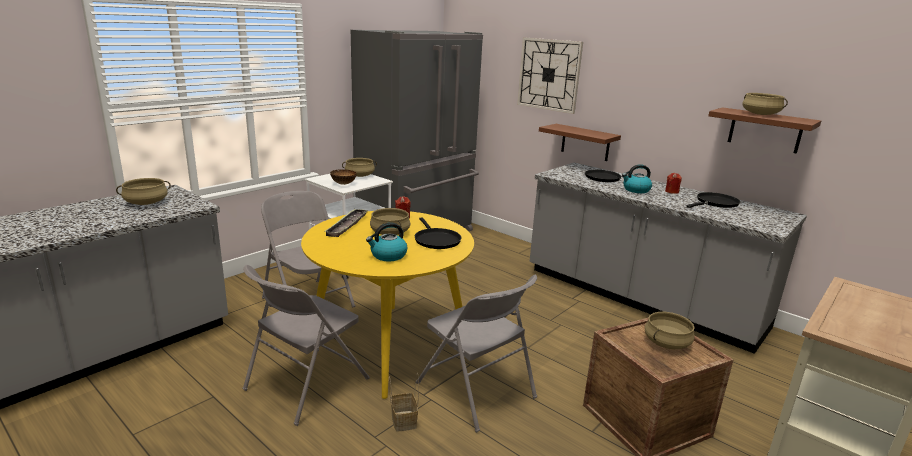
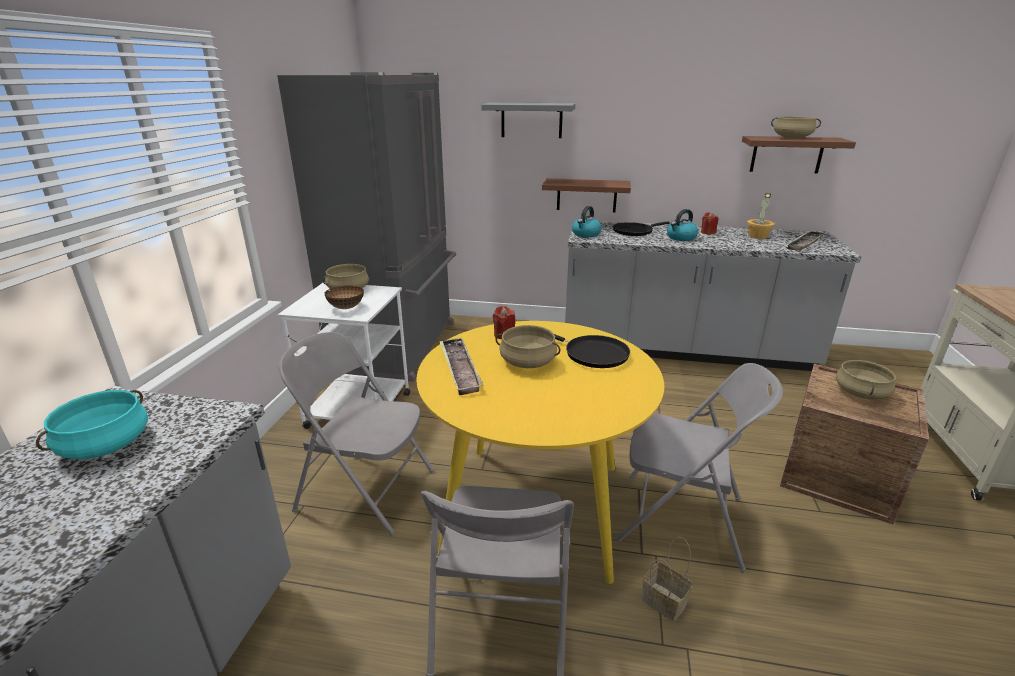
camera: 30 degrees left, 5 degrees up
(146, 202) = (106, 444): beige cooking pot -> turquoise cooking pot
(388, 255) = (581, 396): kettle -> kettle (586, 234)
(549, 74) = (531, 120): wall clock -> grey shelf
(715, 203) = (758, 236): black frying pan -> potted plant
(749, 217) = (805, 243): none -> tray

